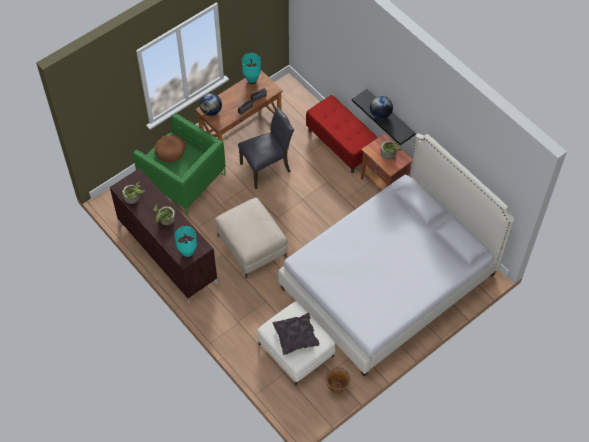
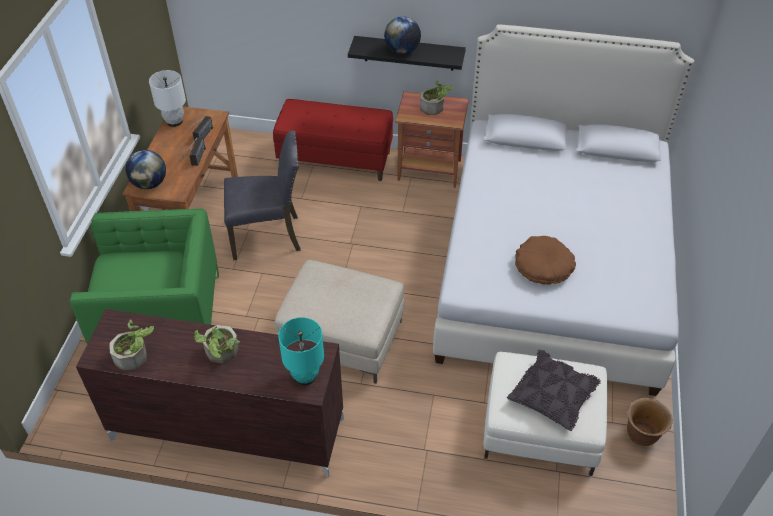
camera: 40 degrees left, 10 degrees down
(170, 151) = (123, 276): brown pillow -> brown pillow (542, 267)
(252, 80) = (174, 121): turquoise table lamp -> white table lamp
(267, 168) = (268, 236): grey chair -> grey chair turned 60 degrees clockwise

